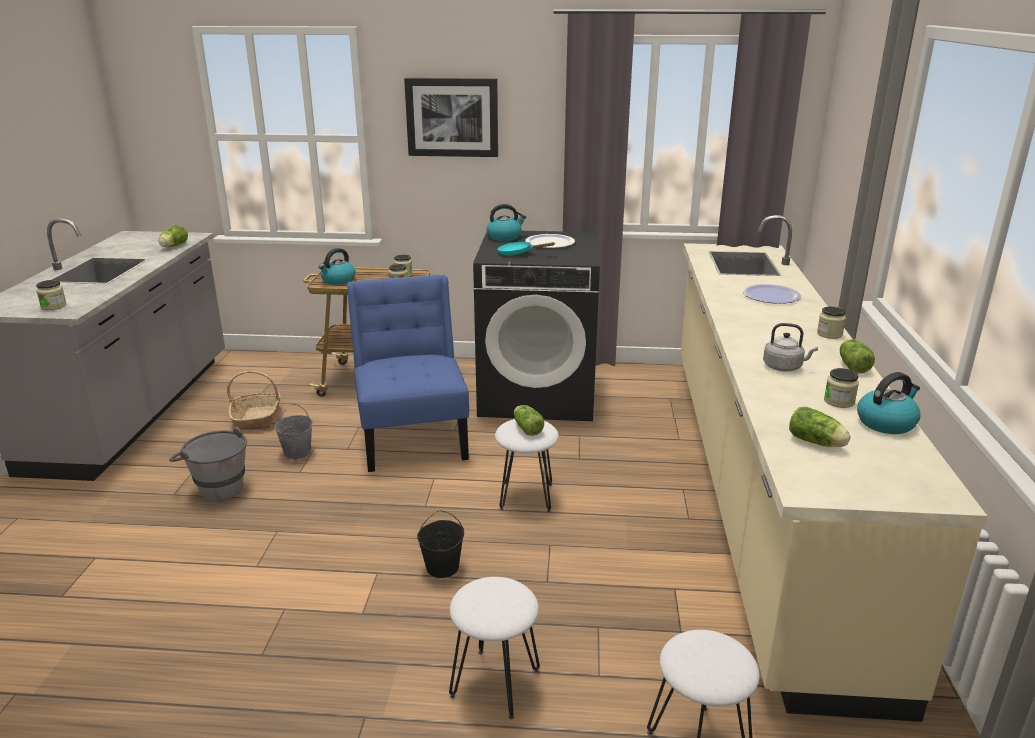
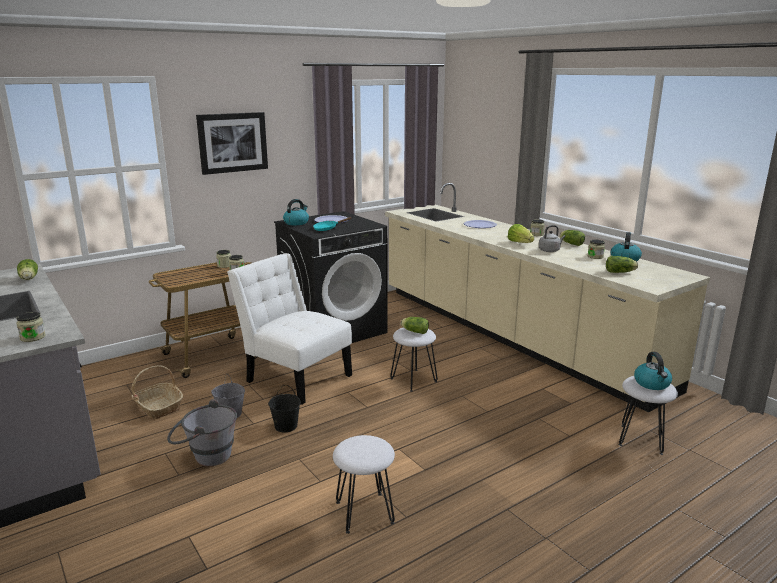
camera: 40 degrees left, 5 degrees down
(338, 280) = (183, 279): kettle -> kettle (652, 384)
(412, 436) = (295, 377): blue chair -> white chair
(442, 567) = (428, 429): black bucket -> black bucket (285, 426)
(496, 683) = (537, 462): white stool -> white stool (365, 512)
(764, 341) = (520, 243): none -> lettuce

